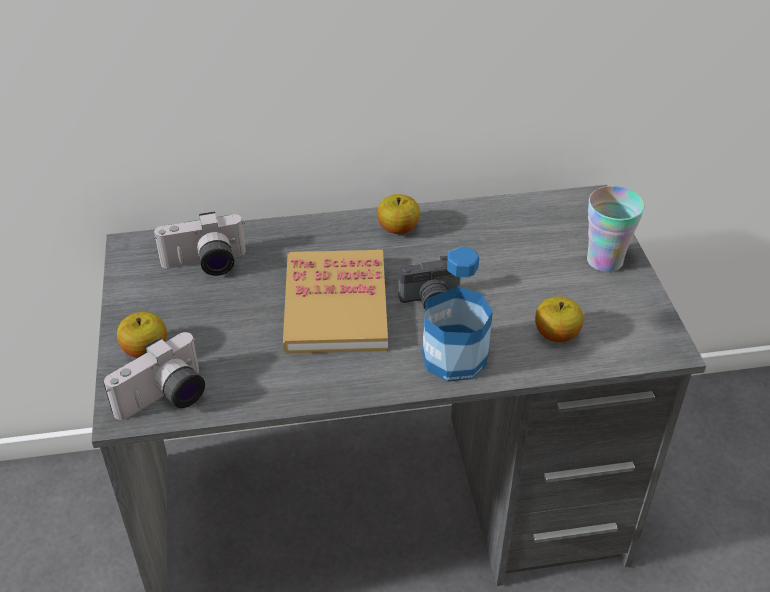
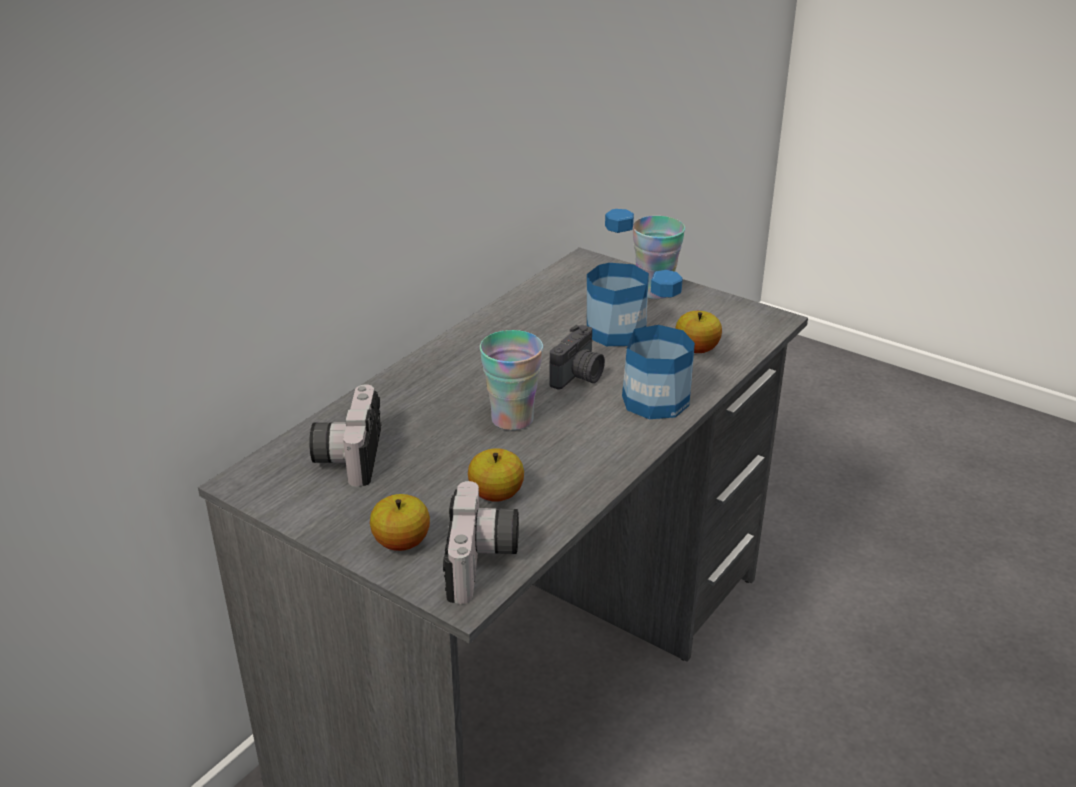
camera: 45 degrees left, 10 degrees down
(205, 265) = (347, 455): camera -> camera turned 150 degrees clockwise
(335, 305) = (512, 419): book -> cup
(398, 229) = (474, 345): apple -> apple (496, 495)
(517, 278) = (615, 331): none -> bottle

